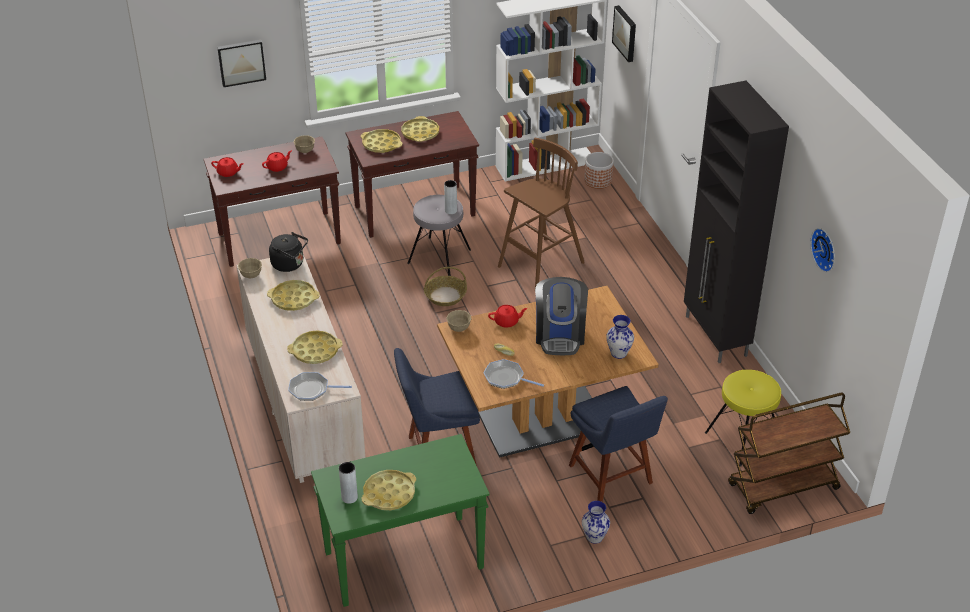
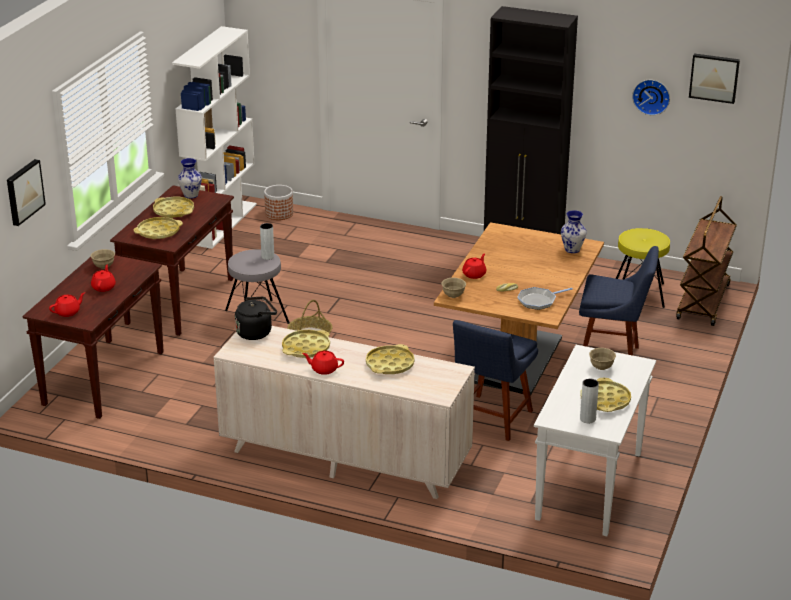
camera: 50 degrees left, 10 degrees down
(251, 275) = (241, 355): beige bowl -> beige bowl (601, 367)
(273, 323) = (324, 369): none -> red teapot
(311, 389) = (436, 384): frying pan -> none
(402, 561) = (589, 487): green console table -> white console table
(540, 265) = (339, 281): brown stool -> none
(560, 335) = (520, 261): coffee machine -> none
(594, 537) = (663, 394): vase -> vase (190, 195)
(626, 33) = (271, 56): picture -> picture (714, 77)

